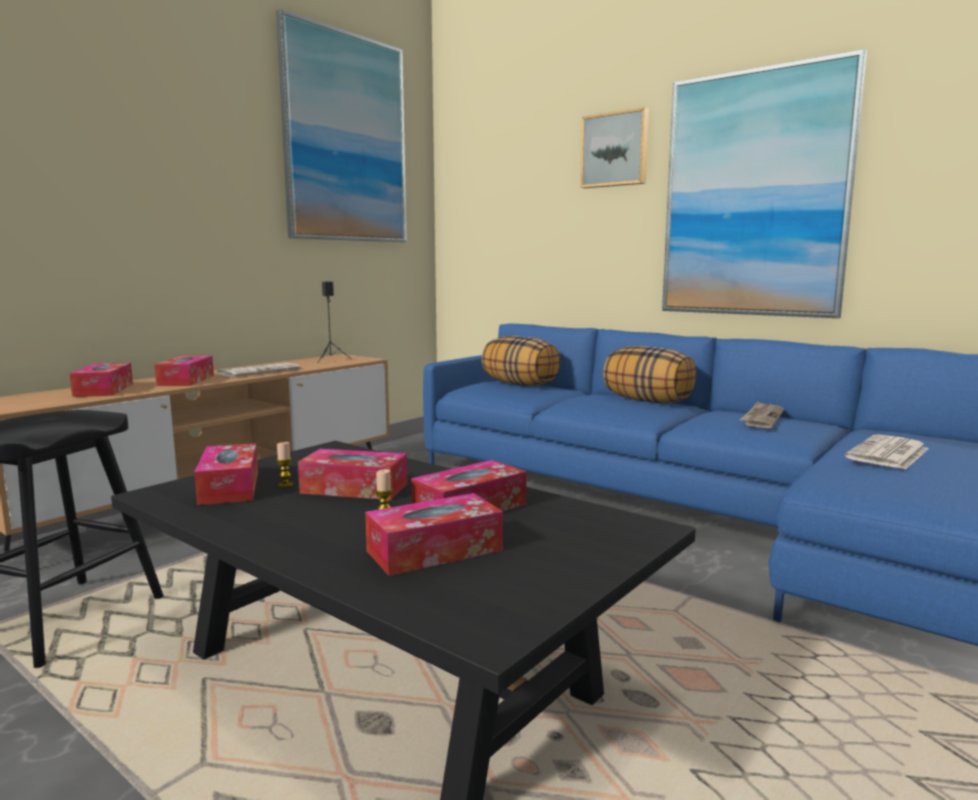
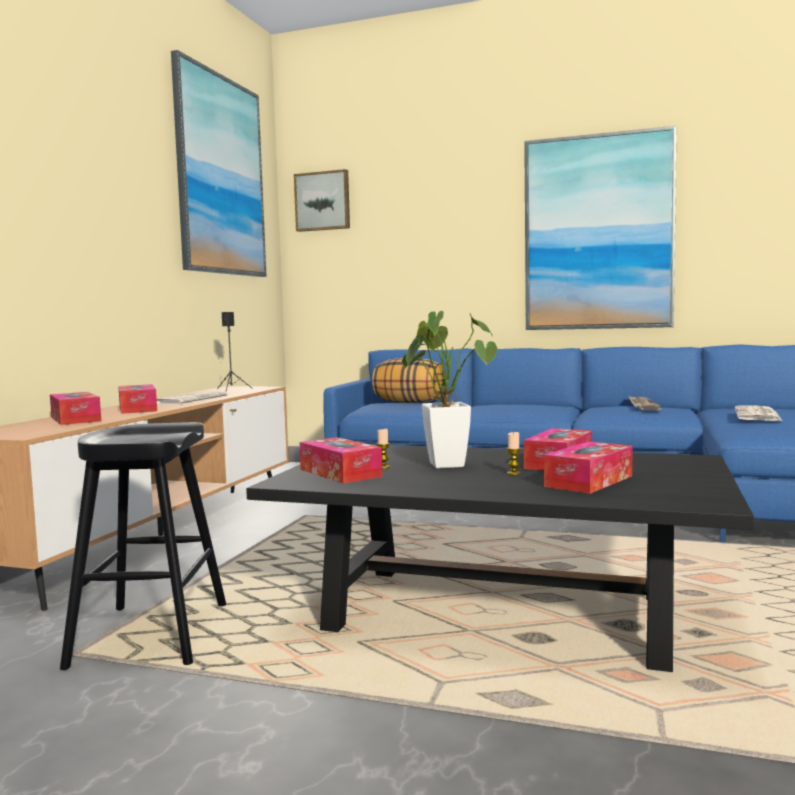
camera: 20 degrees left, 5 degrees down
(354, 488) = (445, 463): tissue box -> potted plant
(615, 150) = (472, 194): picture -> picture (323, 201)
(648, 401) = (536, 404): pillow -> none

